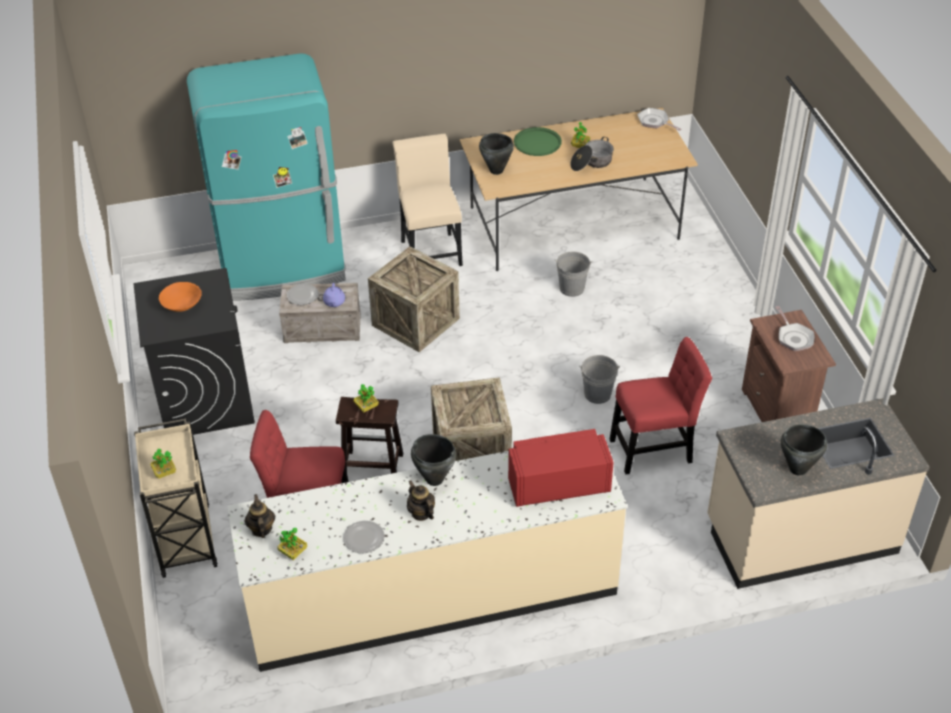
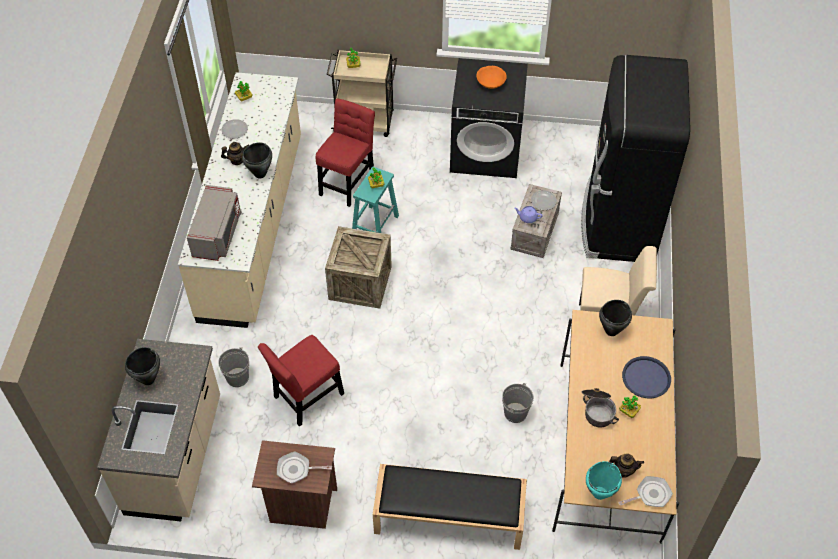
camera: 110 degrees right, 10 degrees up
(261, 529) = (270, 88): teapot -> teapot (623, 470)
(282, 267) = (618, 222): turquoise fridge -> black fridge
(371, 468) = (375, 224): brown stool -> turquoise stool
(415, 322) = (517, 290): crate -> none
(537, 142) = (646, 378): green tray -> blue tray
(558, 484) = (217, 234): red microwave -> grey microwave
(597, 394) = (381, 383): grey bucket -> grey bucket (237, 377)
(655, 449) = (306, 398): red chair -> red chair turned 45 degrees clockwise
(674, 147) = (600, 493): none -> turquoise cooking pot
(713, 305) = (448, 516): none -> black bench

